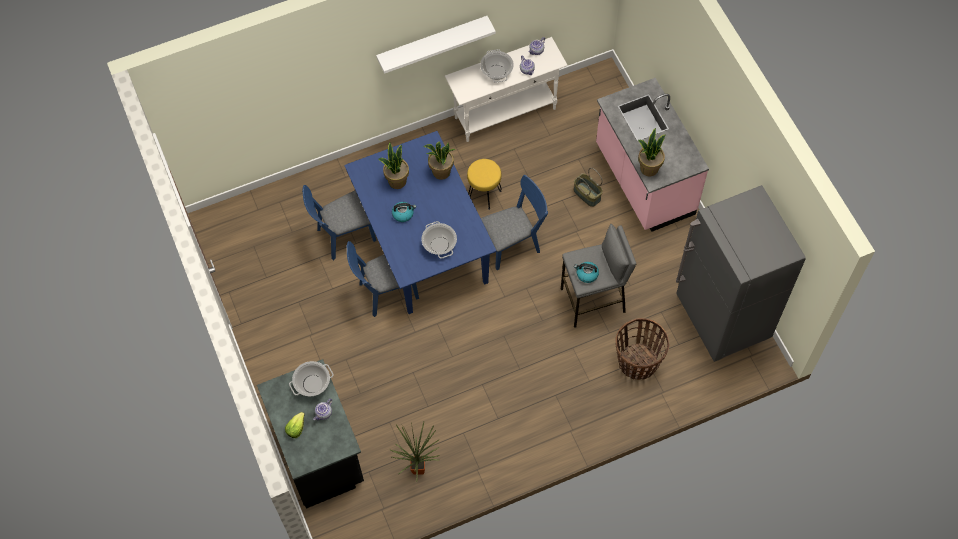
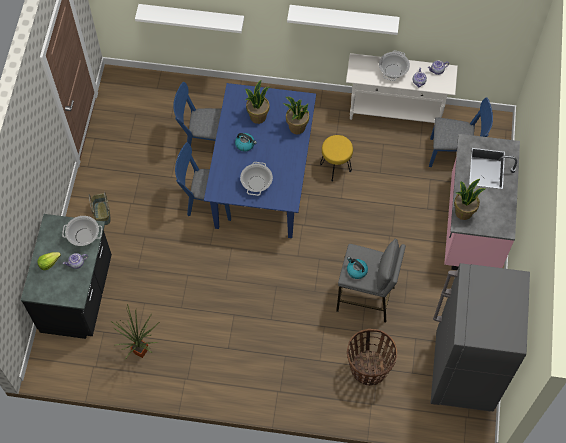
camera: 30 degrees right, 0 degrees up
(276, 116) = (192, 16): none -> white shelf
(514, 243) = (333, 218): blue chair -> blue chair (455, 154)
(586, 194) = (417, 211): basket -> basket (102, 213)

